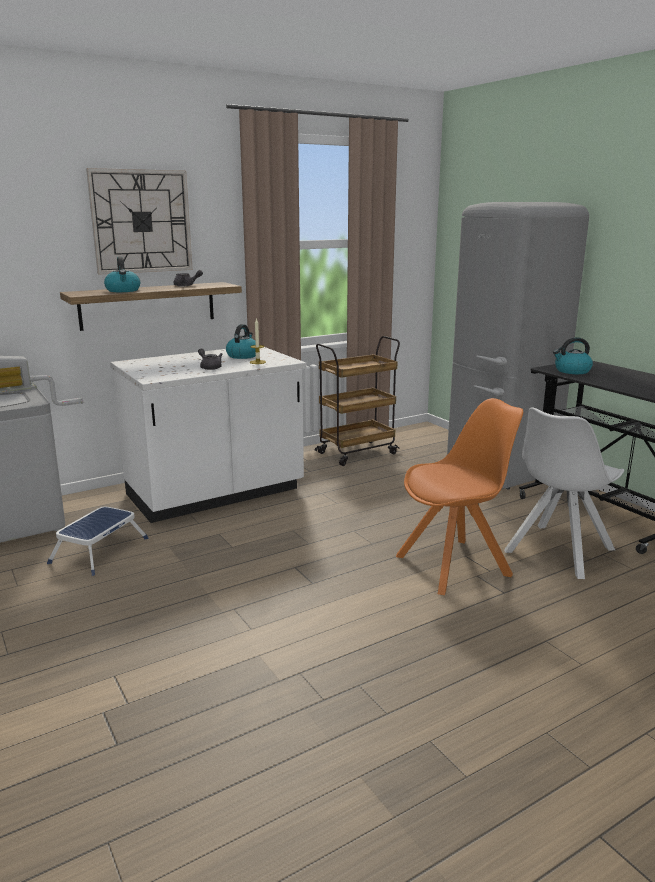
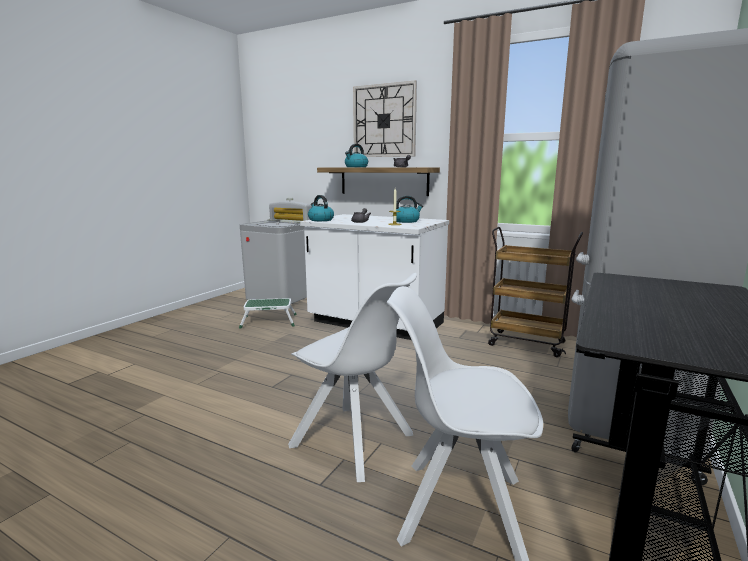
camera: 60 degrees right, 5 degrees down
(100, 550) = (269, 321): blue step ladder -> green step ladder
(454, 565) = (354, 441): orange chair -> white chair
(572, 371) = (636, 286): kettle -> kettle (320, 220)

